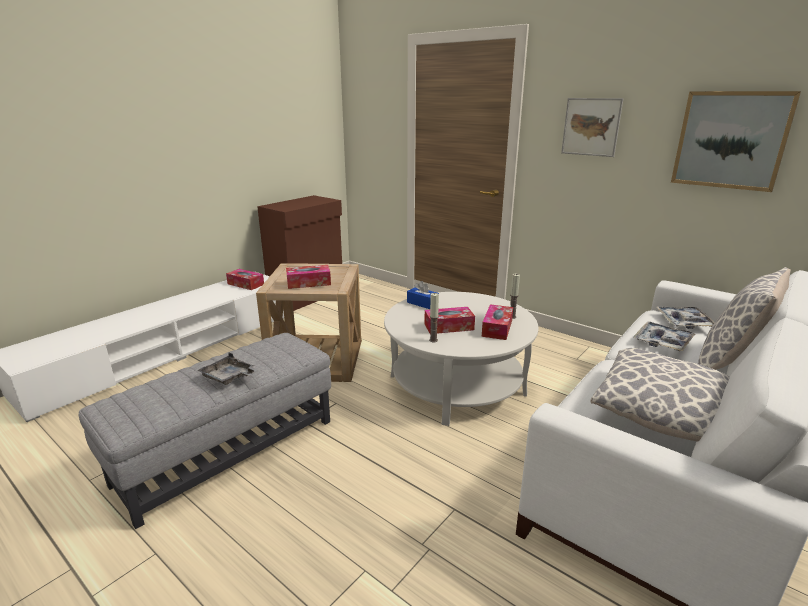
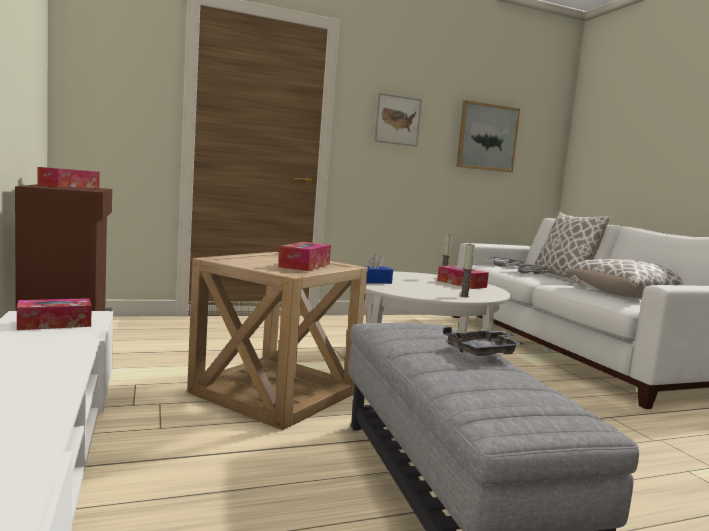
camera: 60 degrees left, 15 degrees down
(449, 327) = (441, 289): tissue box -> tissue box (69, 186)

